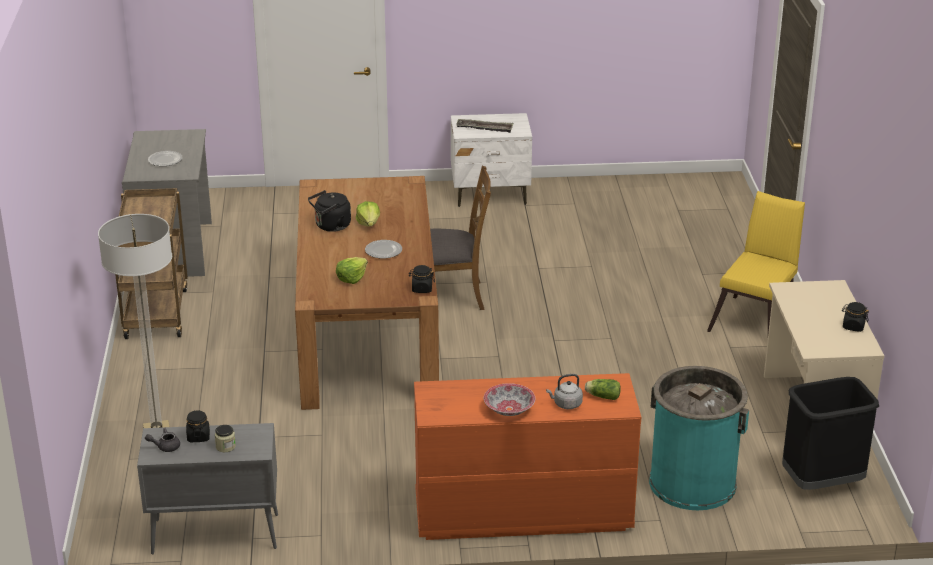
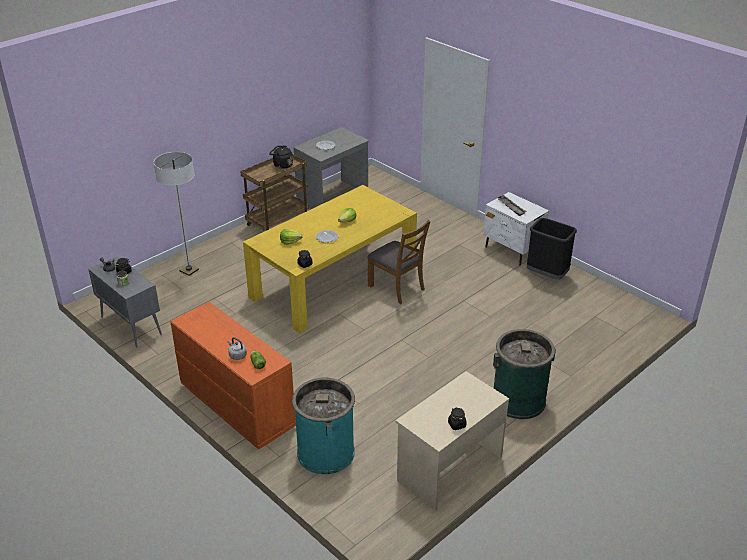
camera: 50 degrees right, 5 degrees up
(331, 226) = (330, 213): black kettle -> black kettle (281, 165)
(367, 333) = (333, 282): brown dining table -> yellow dining table
(508, 409) = (213, 340): bowl -> none
(755, 320) = (518, 400): yellow chair -> green trash can
(821, 483) = (380, 504): black trash can -> black trash can (546, 275)

